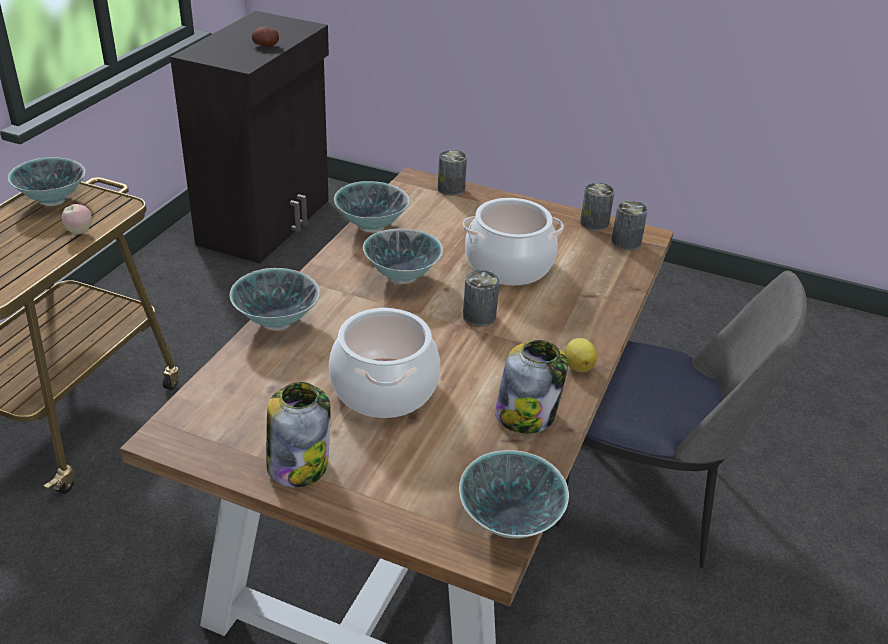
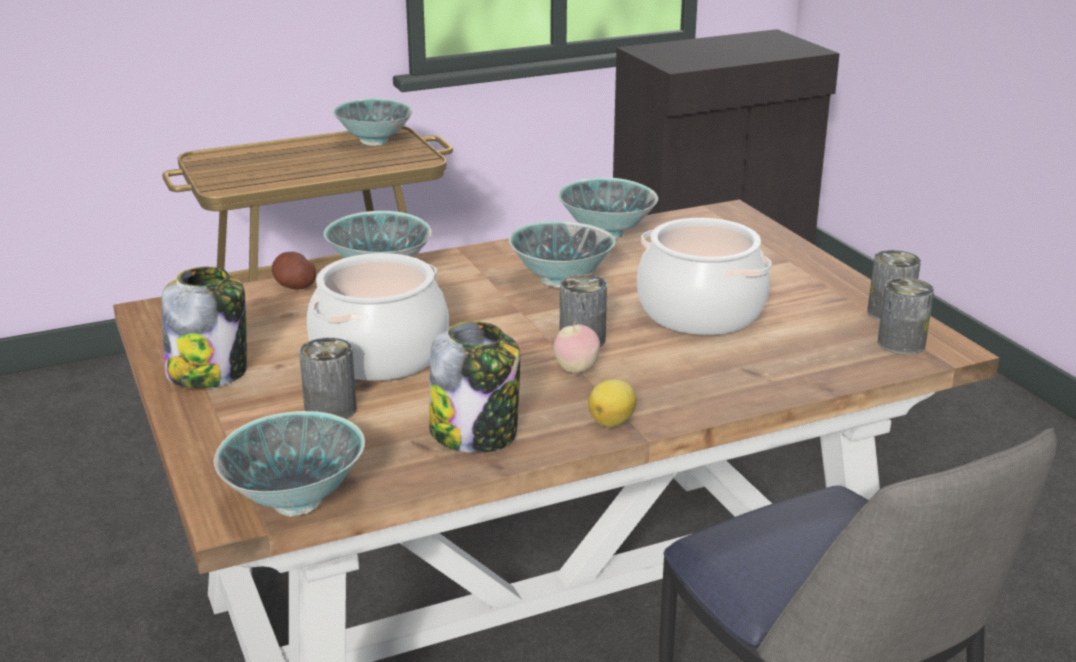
camera: 45 degrees right, 10 degrees down
(79, 231) = (355, 167): apple -> apple (576, 370)
(266, 45) = (732, 56): potato -> potato (294, 286)
(451, 189) = (757, 230): can -> can (330, 410)

